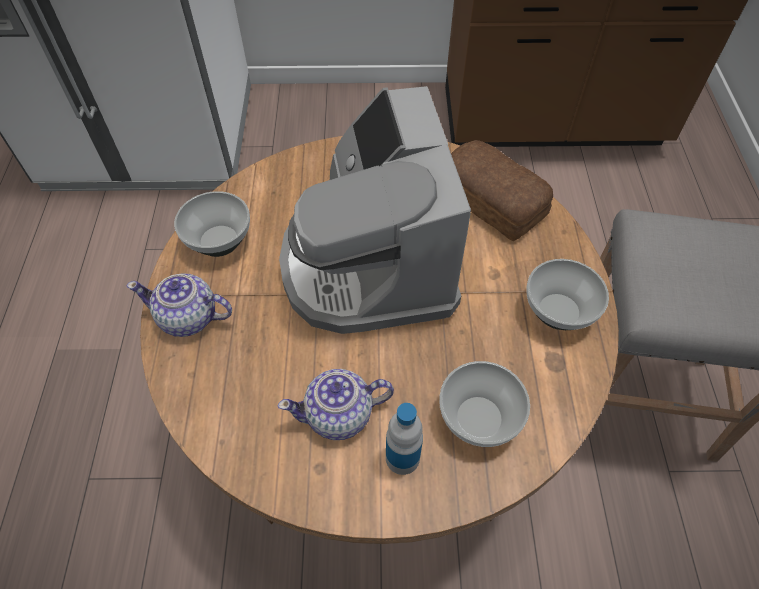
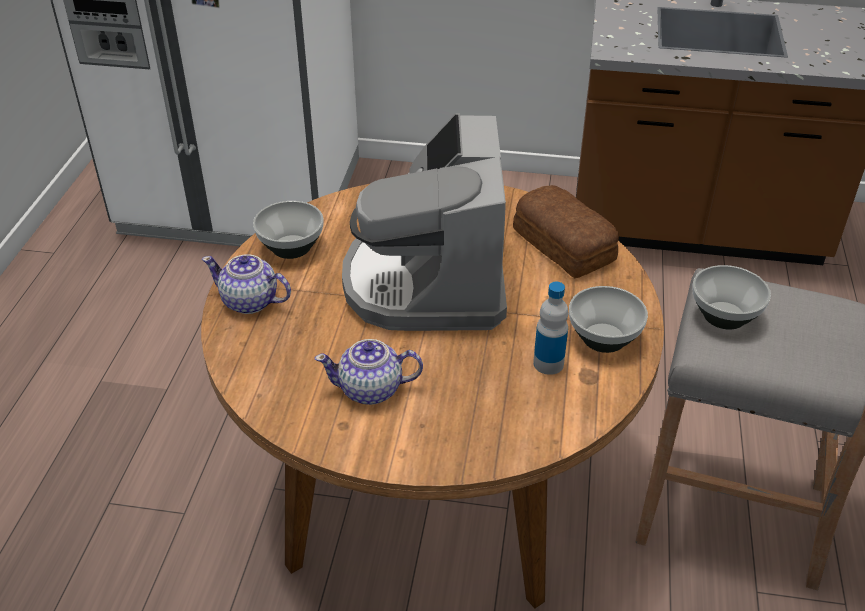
camera: 10 degrees right, 15 degrees down
(402, 457) = (421, 428): bottle -> bottle (548, 363)
(478, 419) = (500, 409): bowl -> bowl (723, 316)

